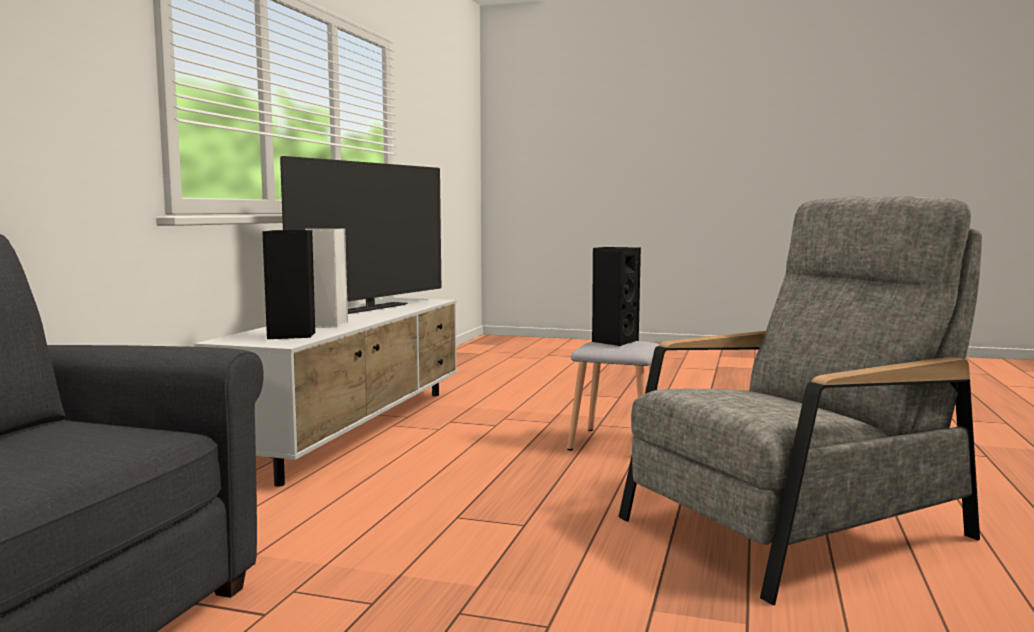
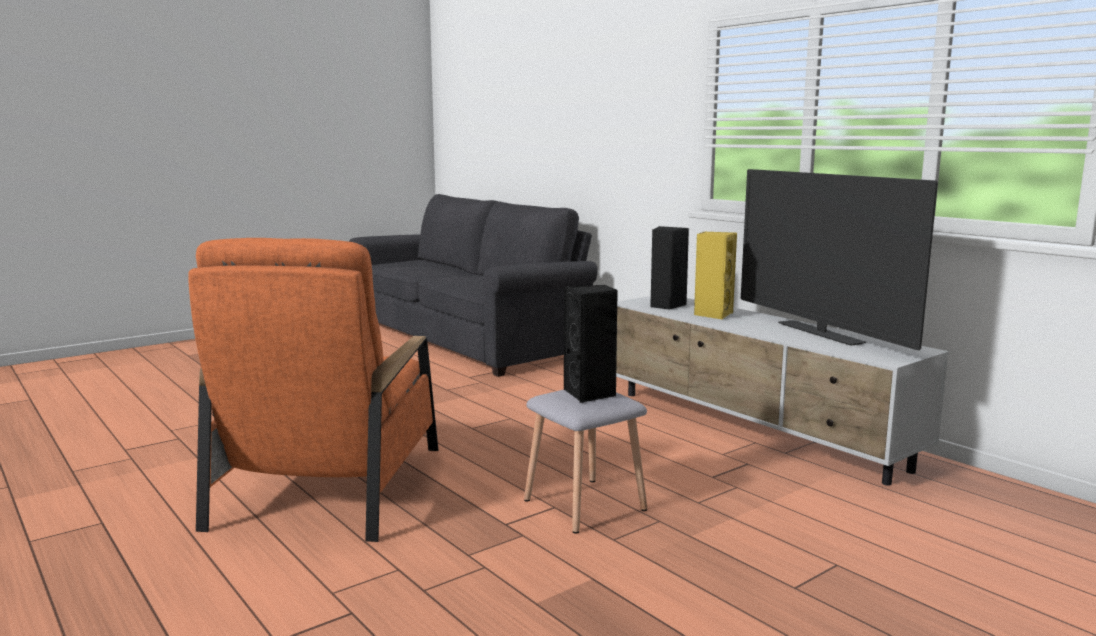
camera: 125 degrees right, 5 degrees up
(325, 325) = (713, 314): white speaker -> yellow speaker
(793, 529) = (330, 486): grey armchair -> orange armchair

